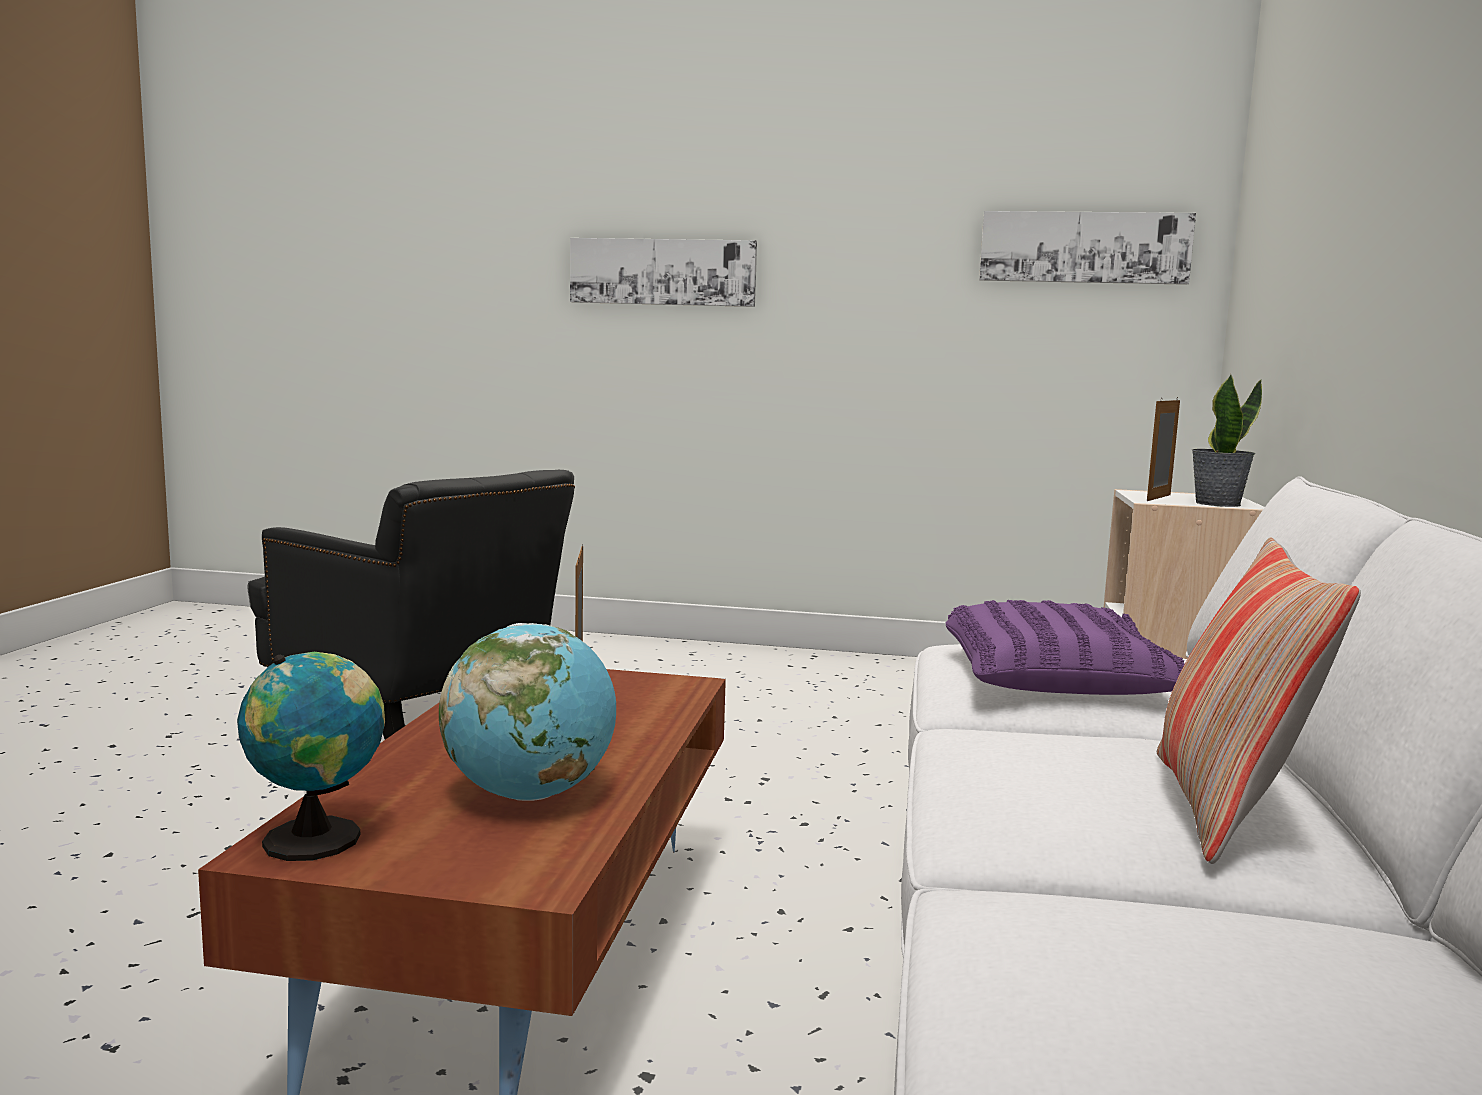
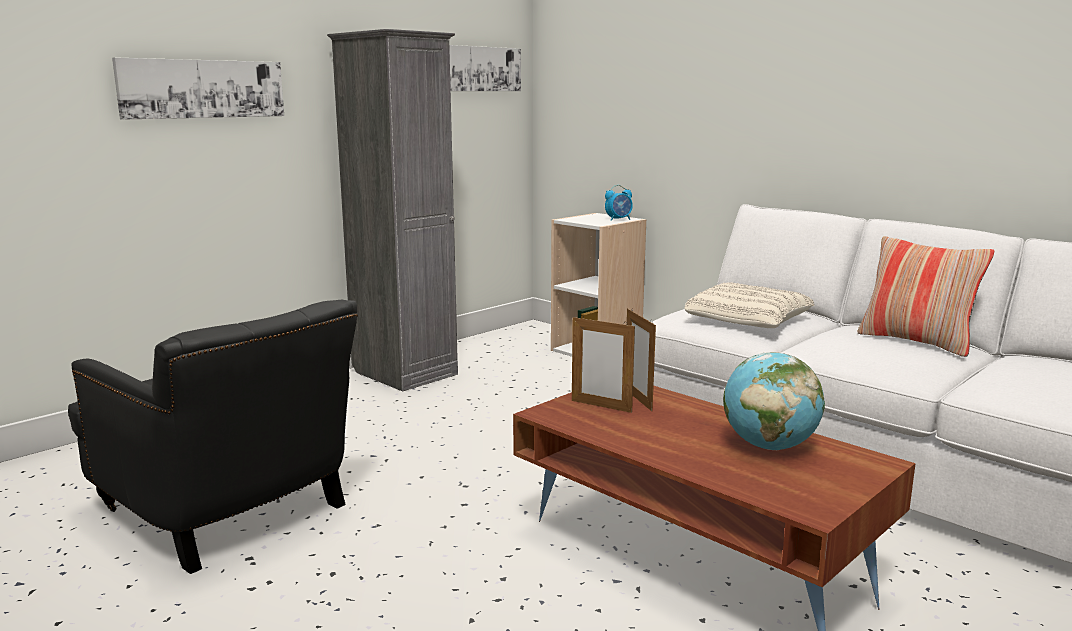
camera: 55 degrees left, 5 degrees up
(319, 839) = (802, 499): globe -> none
(420, 705) = (231, 511): black armchair -> black armchair turned 60 degrees clockwise
(853, 671) = (406, 373): none -> grey cabinet
(1055, 677) = (748, 320): purple pillow -> beige pillow
(1159, 498) = (590, 221): picture frame -> picture frame (638, 399)
(1217, 503) = (619, 219): potted plant -> alarm clock

